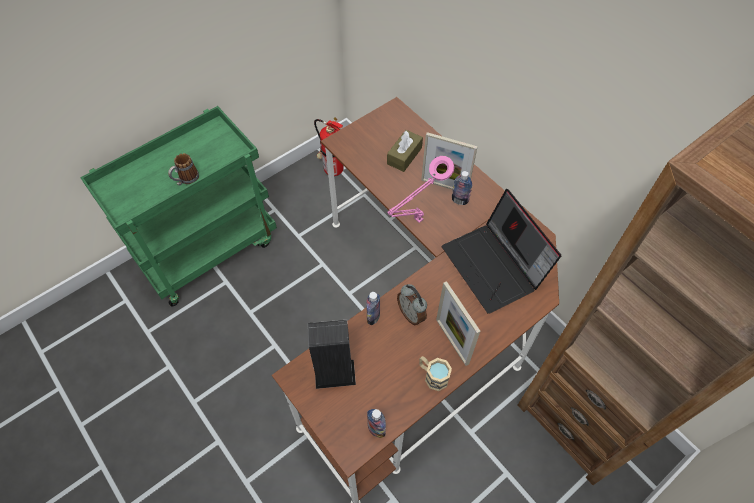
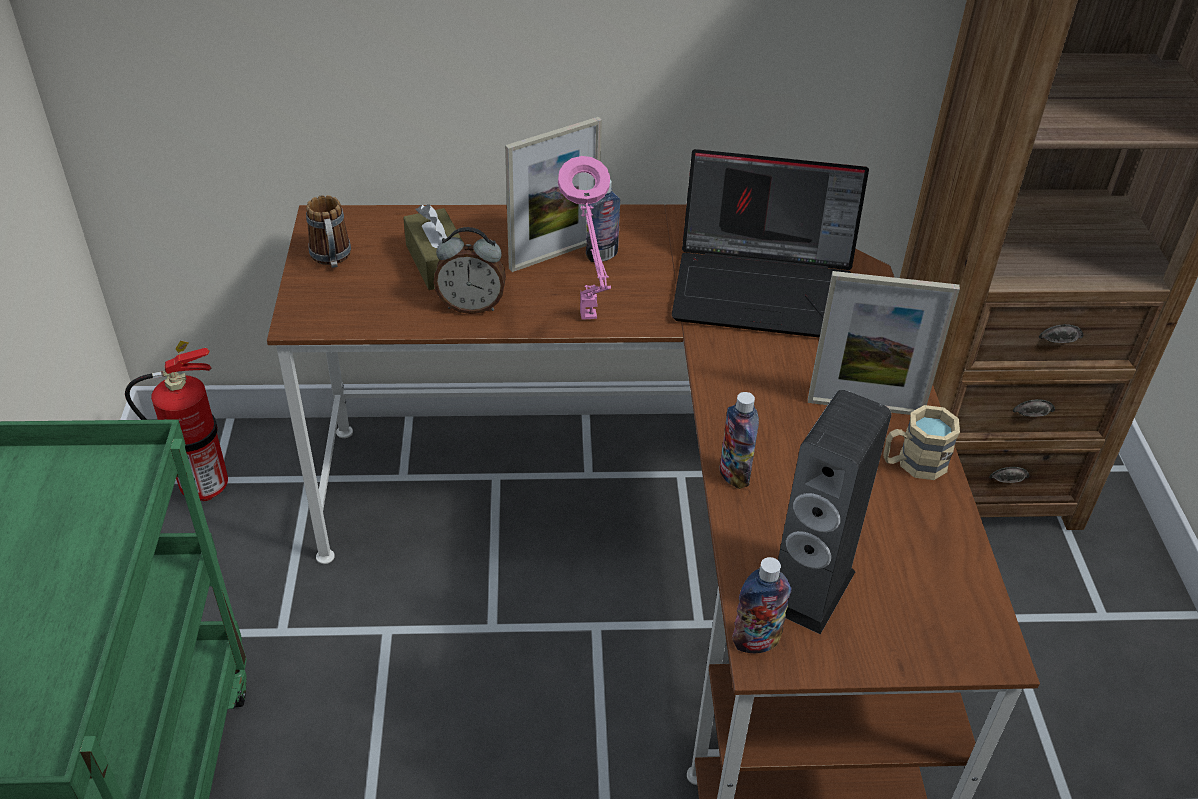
camera: 55 degrees left, 15 degrees down
(186, 180) = (88, 589): mug -> mug (332, 259)
(376, 429) = (967, 591): bottle -> bottle (756, 642)
(411, 314) = (770, 424): alarm clock -> alarm clock (471, 306)

